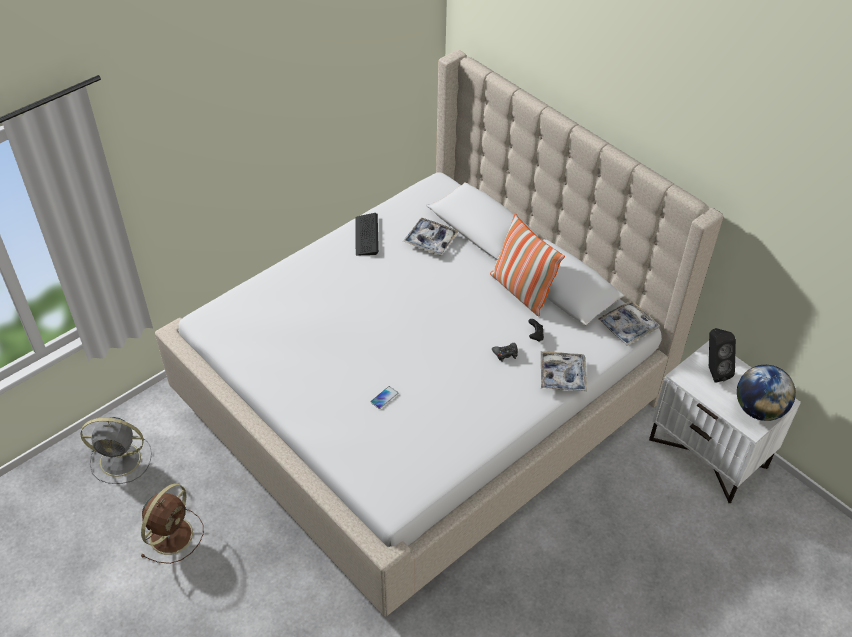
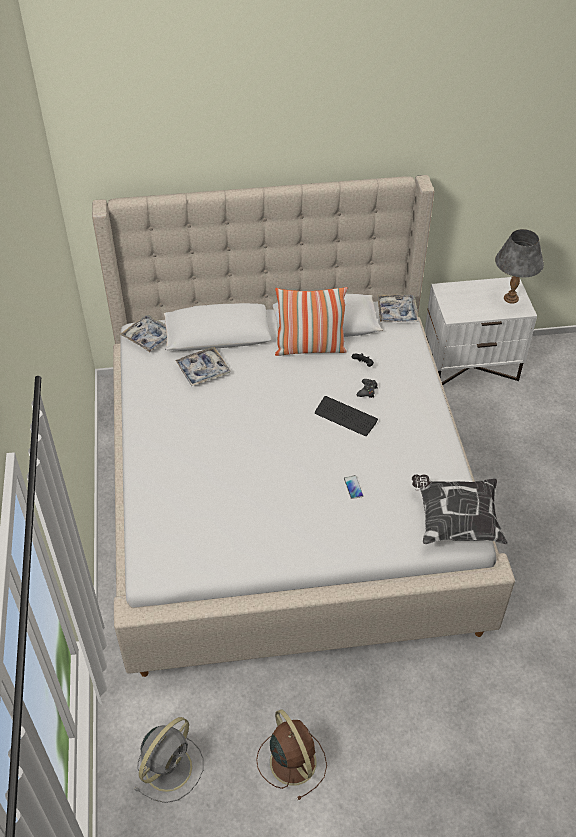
camera: 55 degrees left, 0 degrees up
(366, 235) = (156, 407): keyboard -> keyboard (345, 417)
(404, 487) = (455, 520): none -> pillow
(562, 375) = (414, 371): tray -> tray (149, 337)
(713, 371) = (461, 299): black speaker -> none
(758, 409) = (511, 298): globe -> grey table lamp

